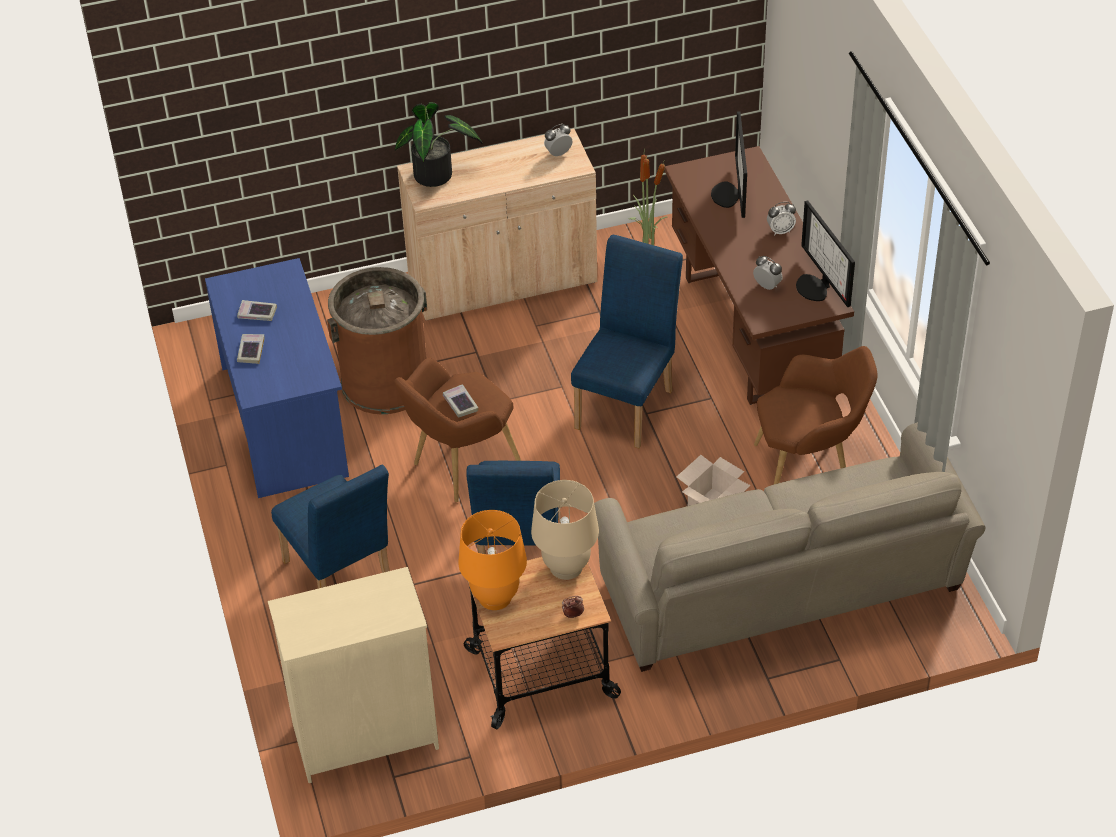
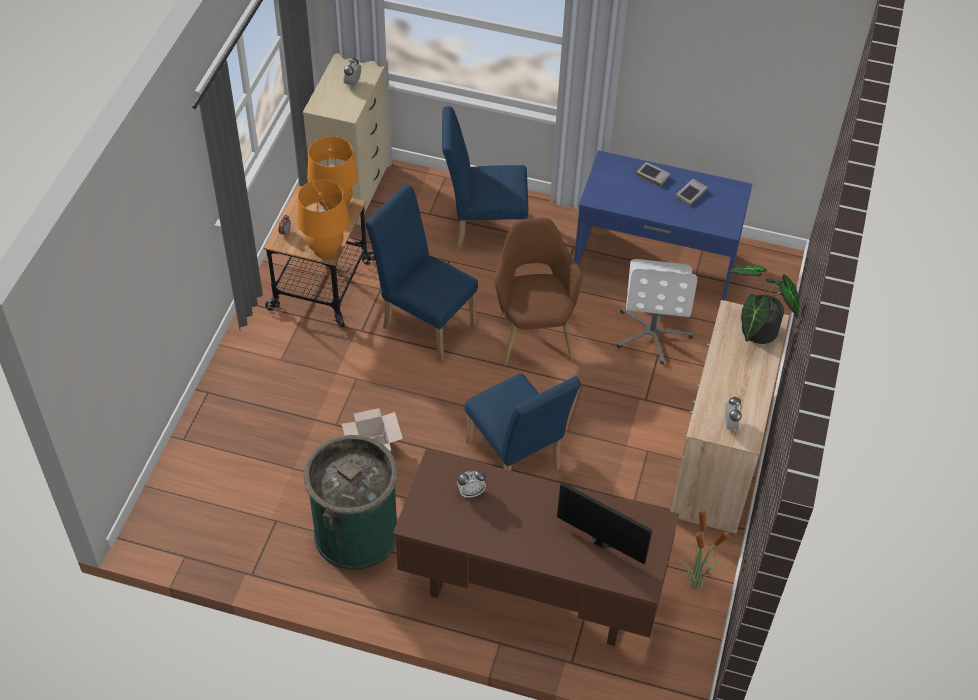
camera: 120 degrees right, 5 degrees up
(385, 382) = (652, 333): brown trash can -> white office chair
(460, 403) = (537, 290): book -> none
(566, 567) = (325, 249): beige table lamp -> orange table lamp
(780, 231) = (529, 544): alarm clock -> alarm clock (353, 83)
(783, 593) = (263, 444): beige sofa -> none
(809, 469) = (356, 533): brown armchair -> green trash can
(816, 287) = (441, 525): monitor -> none

